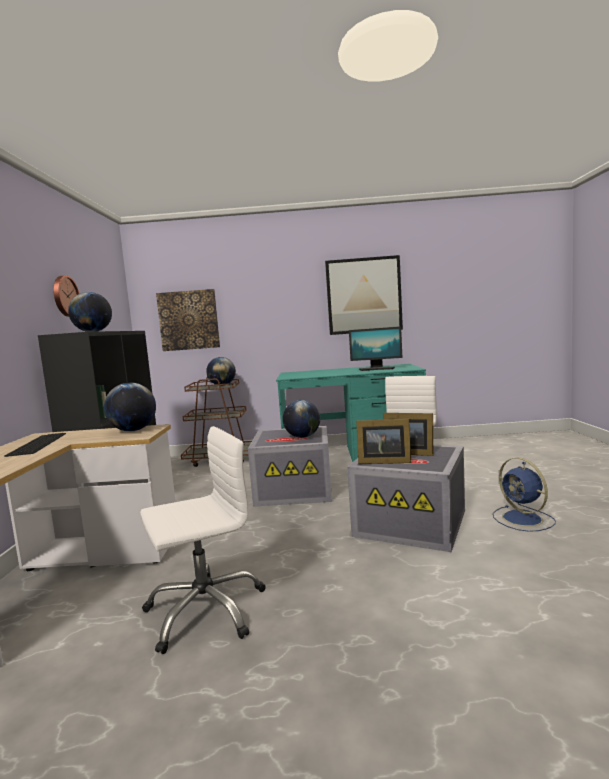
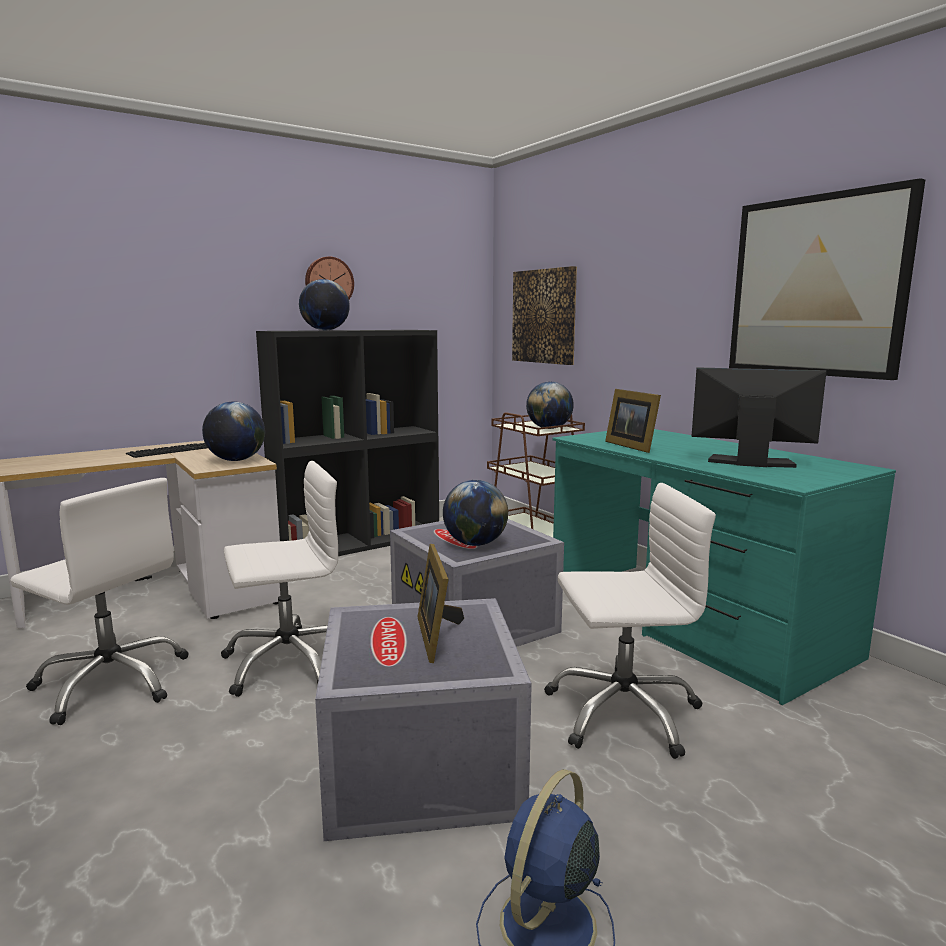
camera: 55 degrees right, 5 degrees up
(268, 542) = (289, 662): none -> white office chair
(376, 369) = (750, 463): monitor -> monitor turned 135 degrees clockwise
(382, 461) = (370, 626): picture frame -> picture frame (631, 446)

